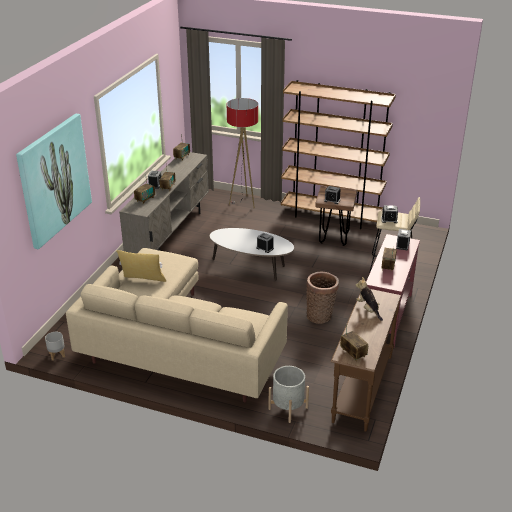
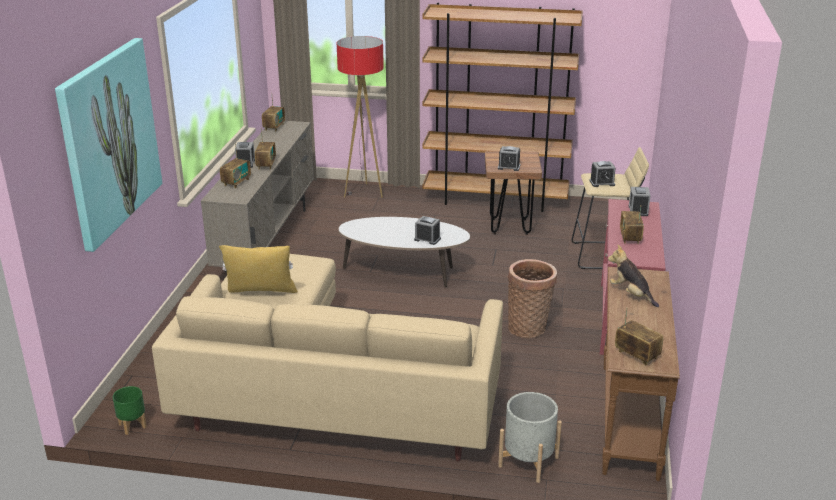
camera: 10 degrees left, 5 degrees down
(56, 355) = (132, 426): grey planter -> green planter

